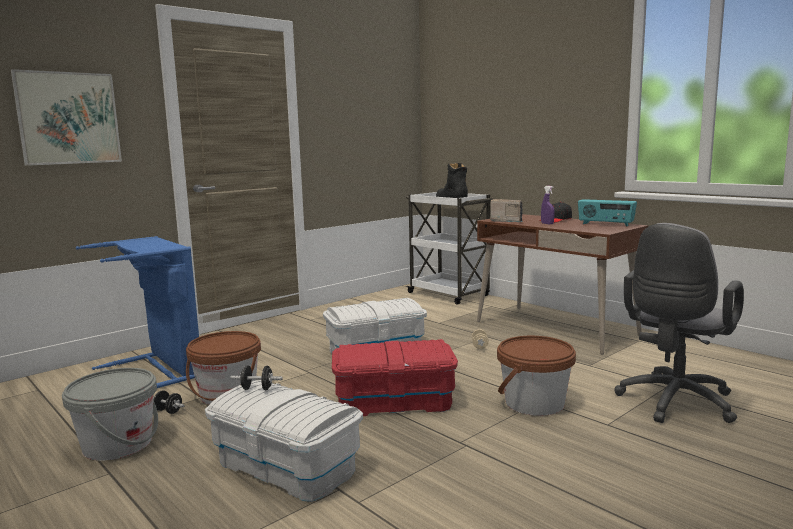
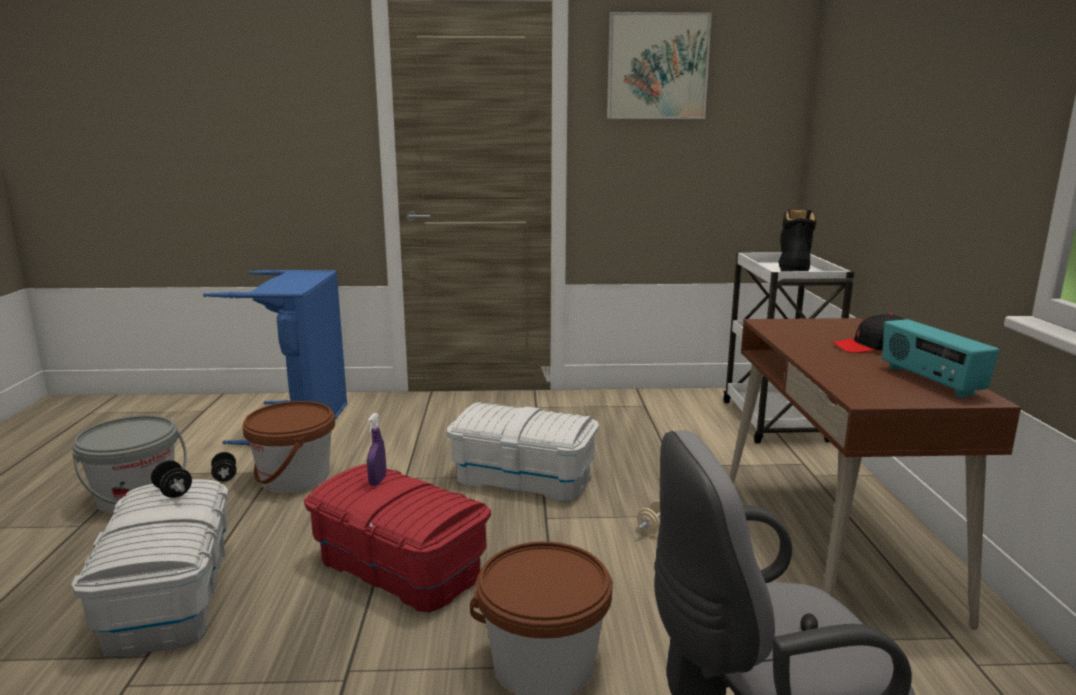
camera: 40 degrees right, 5 degrees up
(68, 118) = (266, 127): picture -> picture (657, 66)
(507, 221) = (781, 330): radio -> none
(547, 224) = (826, 352): purple spray bottle -> purple spray bottle (377, 481)

